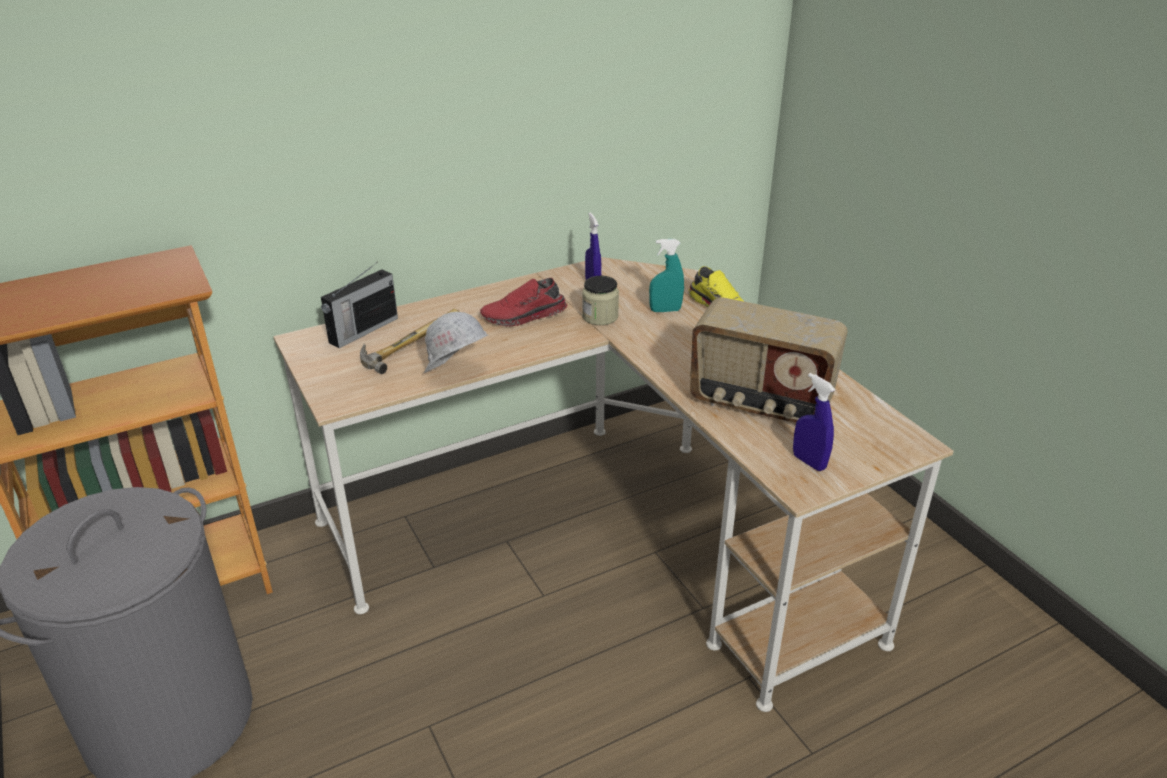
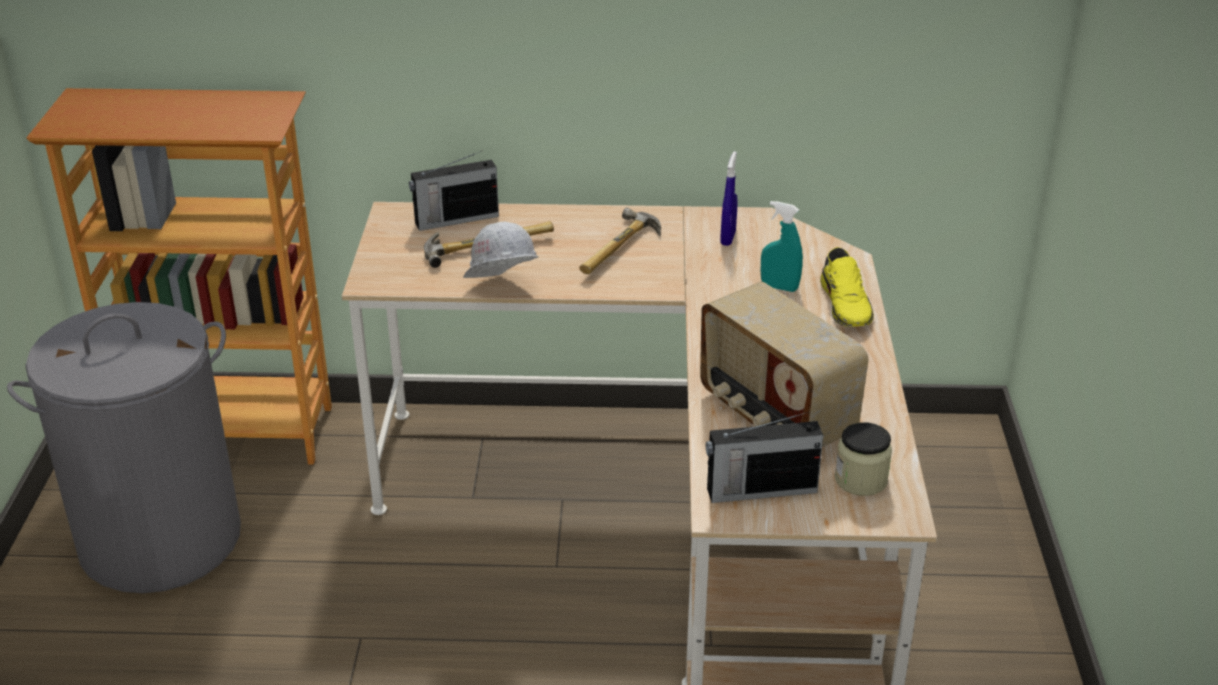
camera: 30 degrees right, 0 degrees up
(524, 317) = (623, 250): red shoe -> hammer
(600, 317) = (701, 273): jar -> jar (861, 480)
(809, 462) = (759, 490): blue spray bottle -> radio

